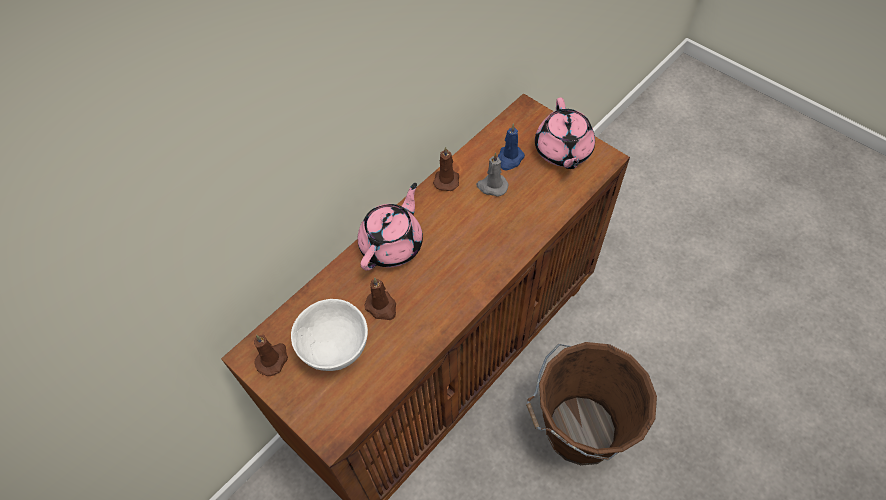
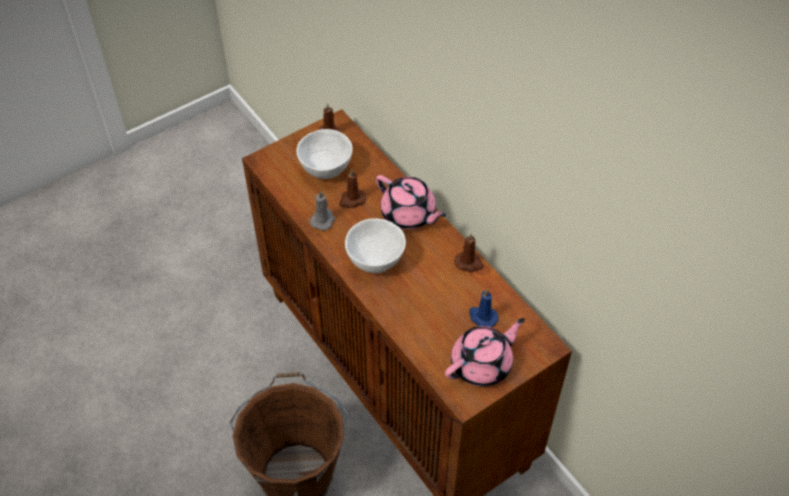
camera: 100 degrees right, 5 degrees down
(467, 261) = (376, 261): none -> white bowl
(492, 186) = (452, 295): grey candle -> grey candle (323, 220)
(563, 151) = (482, 364): pink teapot -> pink teapot turned 135 degrees clockwise

